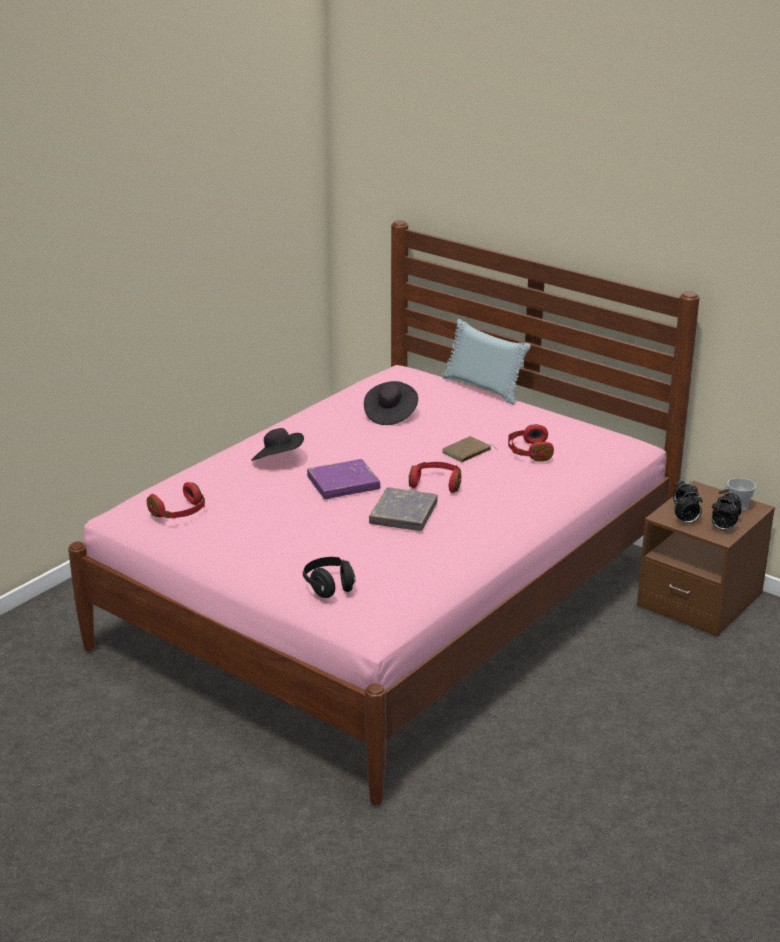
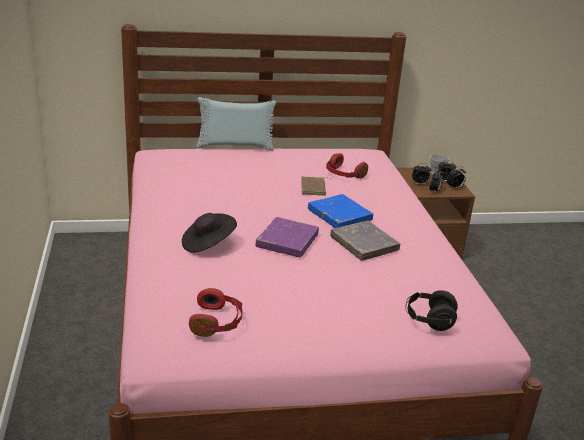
camera: 50 degrees left, 0 degrees up
(390, 414) = (218, 182): black hat -> none
(436, 484) = (339, 215): red headphones -> blue book

